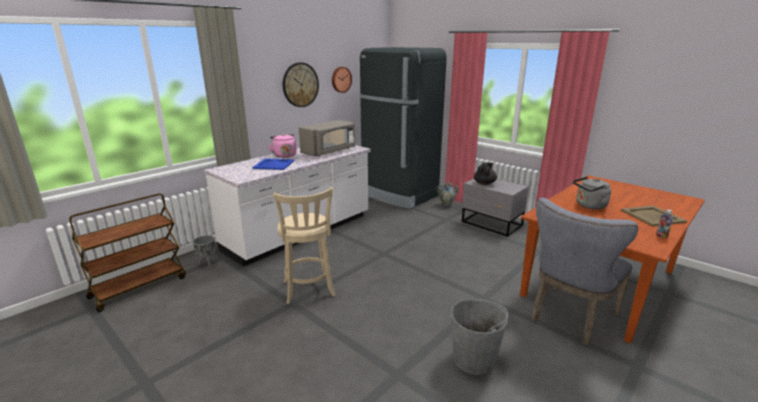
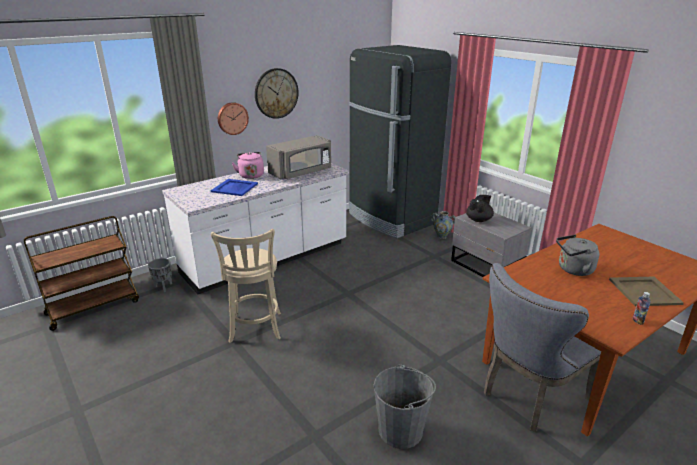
camera: 10 degrees right, 5 degrees up
(340, 79) = (326, 85): wall clock -> wall clock (232, 118)

